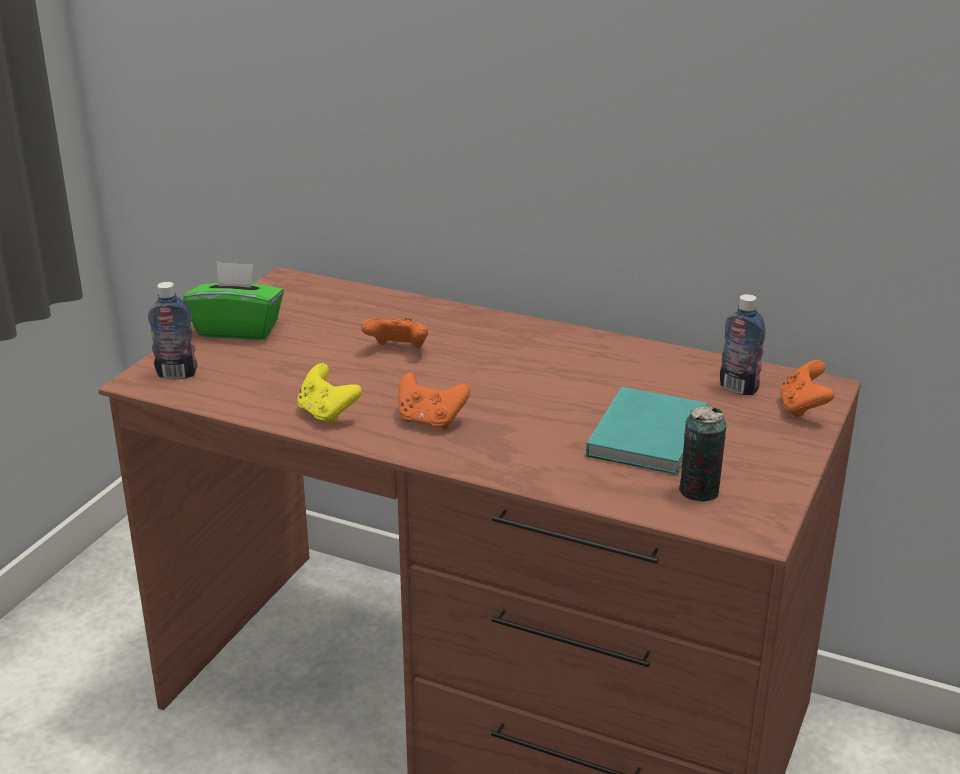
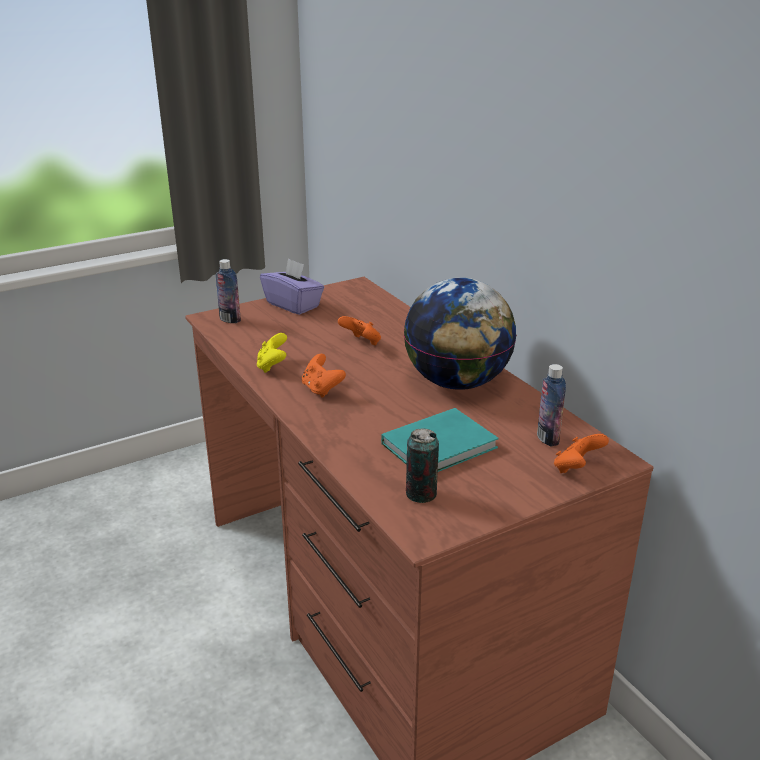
camera: 35 degrees right, 0 degrees up
(238, 329) = (293, 305): green tissue box -> purple tissue box
(571, 361) = (457, 383): none -> globe

